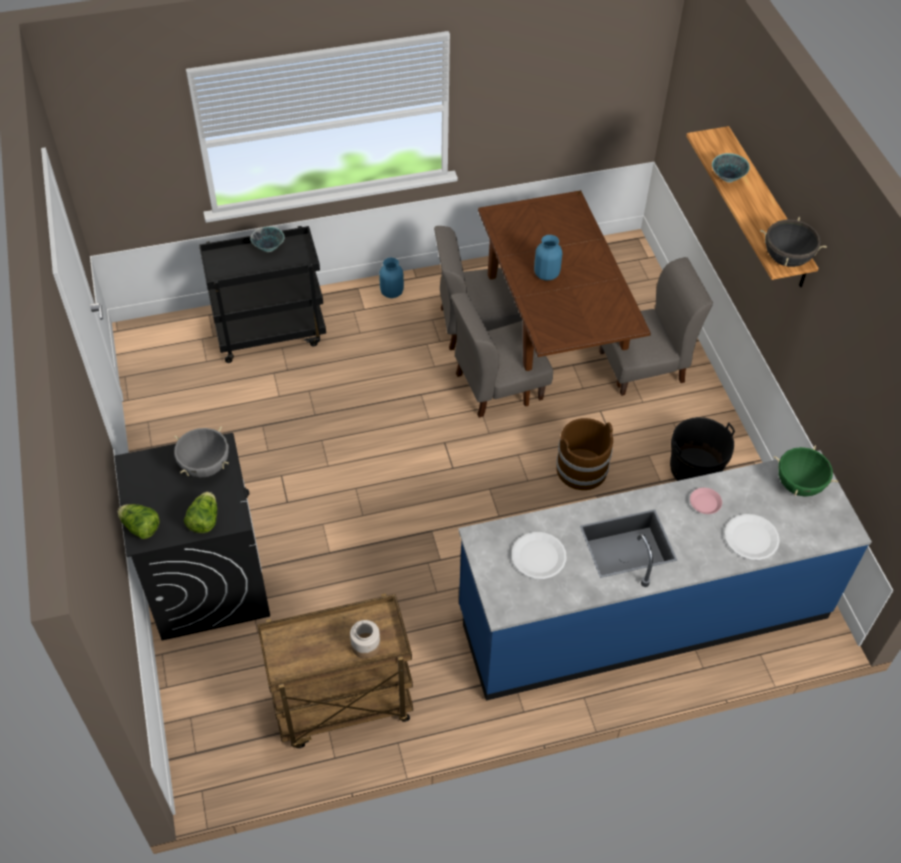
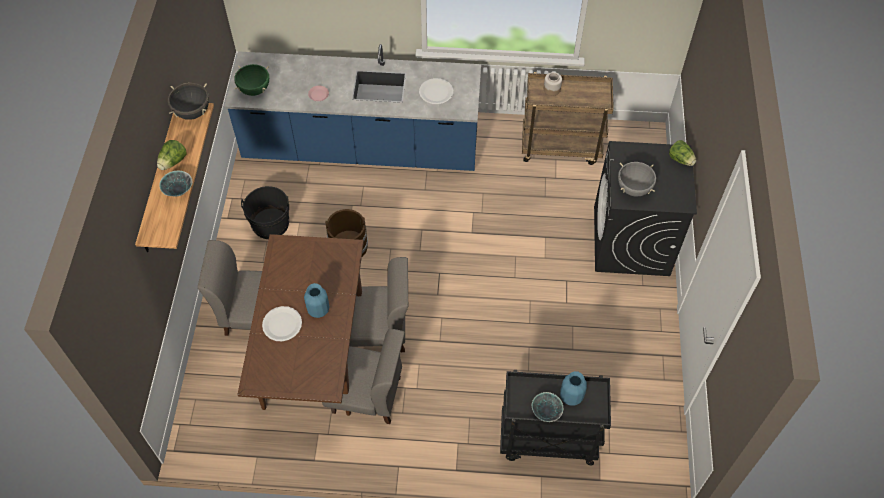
camera: 160 degrees left, 5 degrees up
(204, 520) = (639, 153): lettuce -> lettuce (173, 162)
(392, 292) = (426, 455): blue vase -> blue vase (571, 396)
(751, 538) = (305, 70): white plate -> white plate (282, 324)

